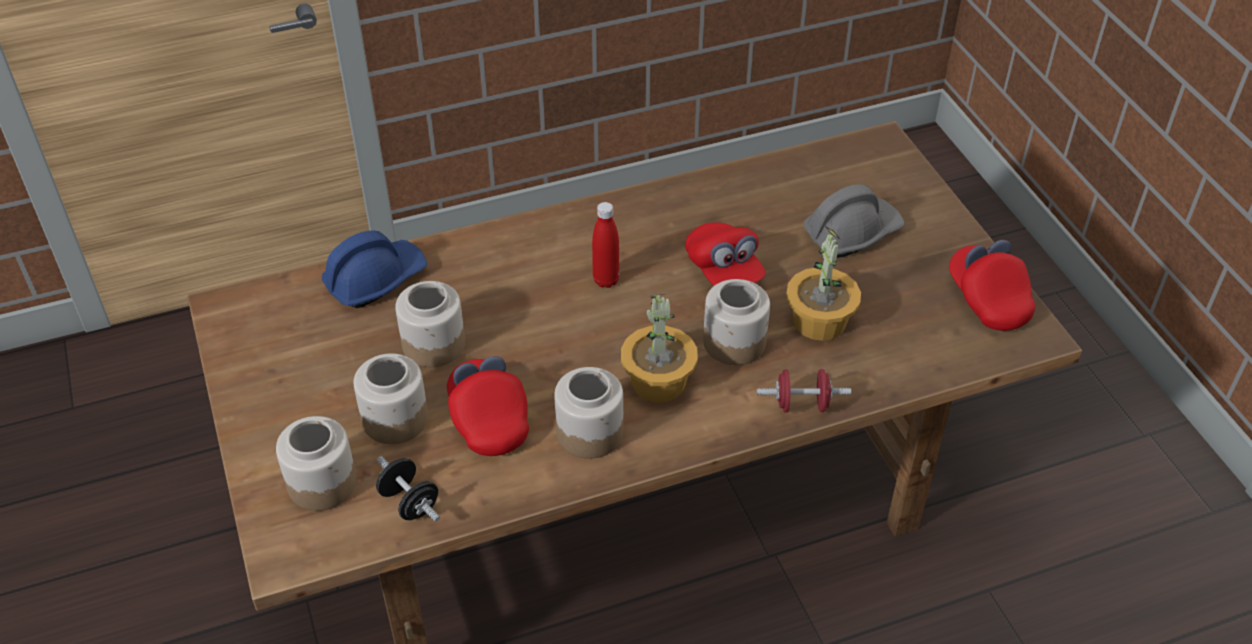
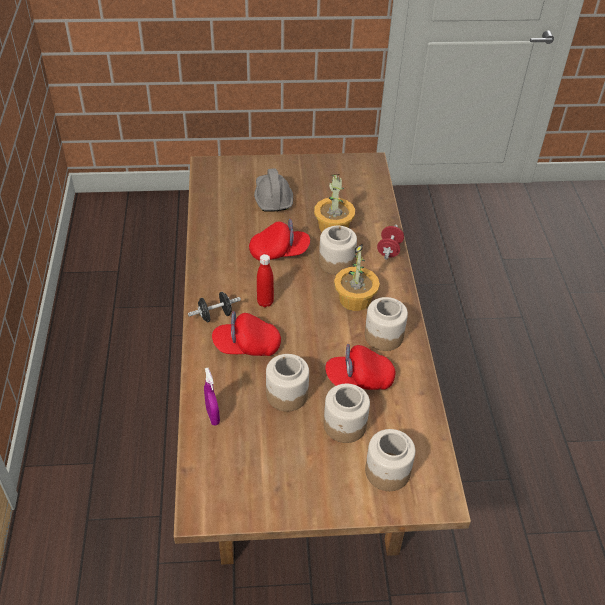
camera: 75 degrees left, 0 degrees up
(375, 280) = (212, 416): blue hard hat -> purple spray bottle
(409, 502) = (414, 428): black dumbbell -> black dumbbell (215, 315)
(987, 300) = (341, 168): red cap -> red cap (247, 346)

